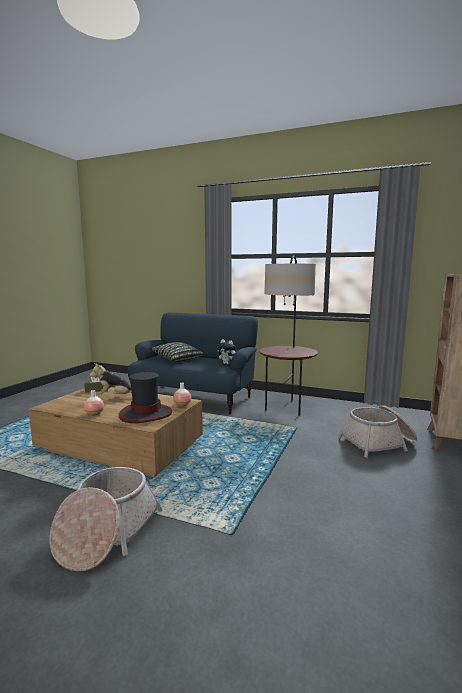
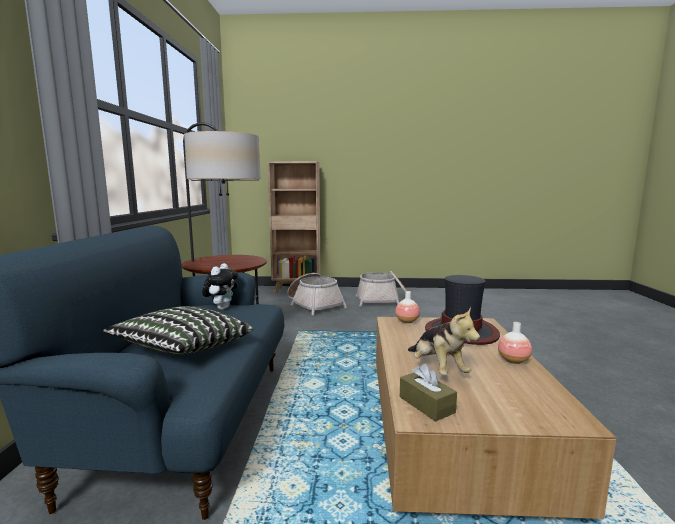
camera: 110 degrees left, 0 degrees up
(106, 533) = (573, 373): basket -> basket (384, 301)

